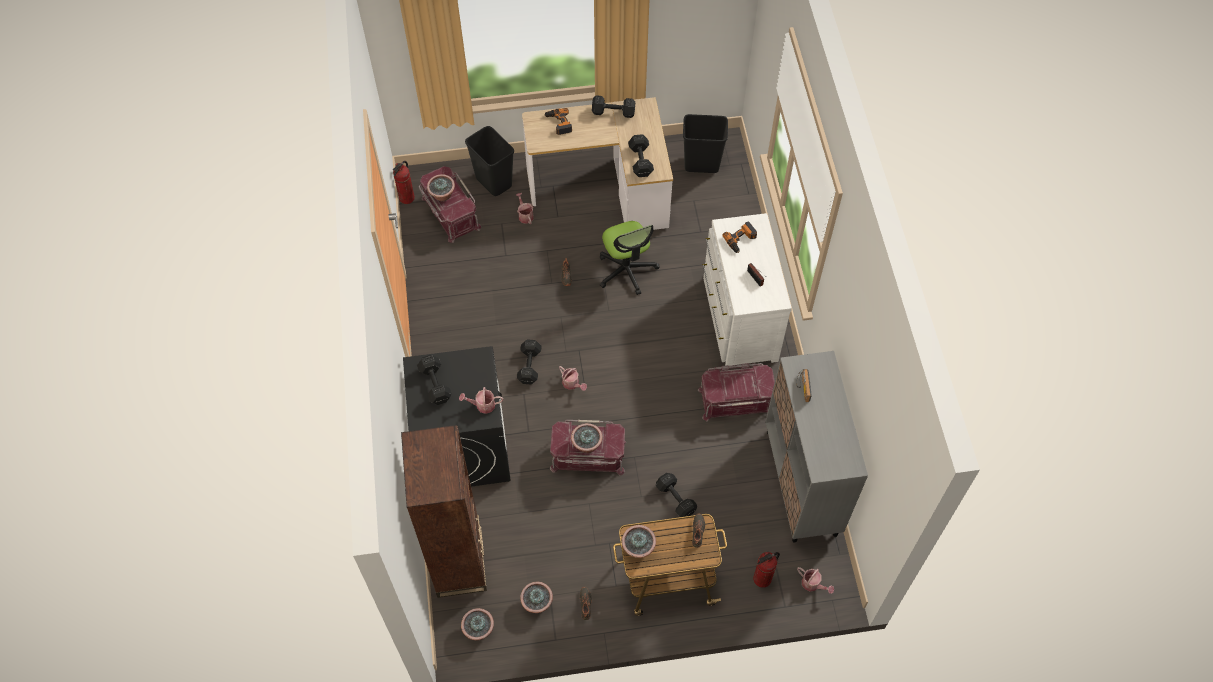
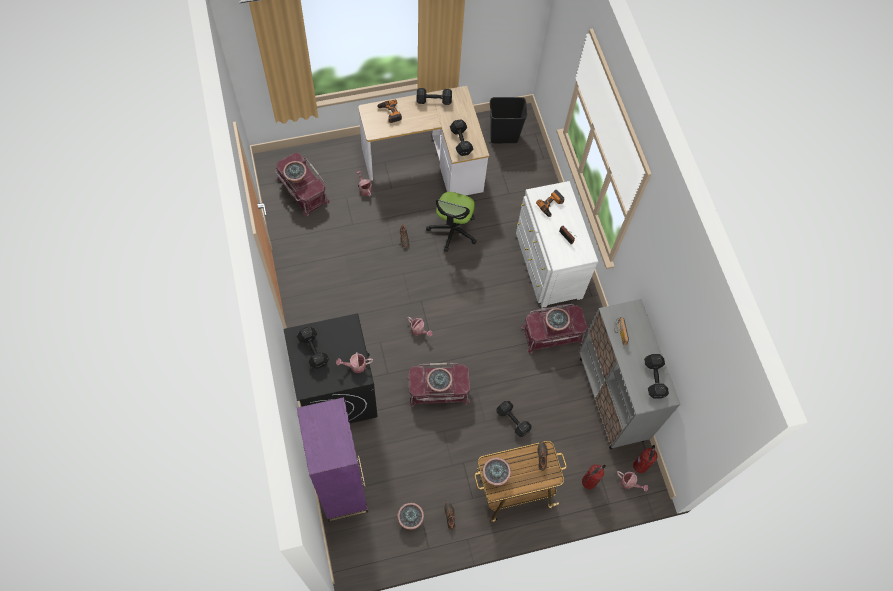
camera: 10 degrees left, 5 degrees up
(407, 198) = (265, 180): fire extinguisher -> fire extinguisher (640, 466)
(459, 560) = (342, 488): brown bookcase -> purple bookcase
(479, 630) = (365, 546): potted plant -> potted plant (555, 325)
(493, 182) = (335, 162): black trash can -> none
(529, 367) = (382, 318): black dumbbell -> black dumbbell (654, 380)
(626, 270) = (453, 230): office chair -> office chair turned 45 degrees clockwise

